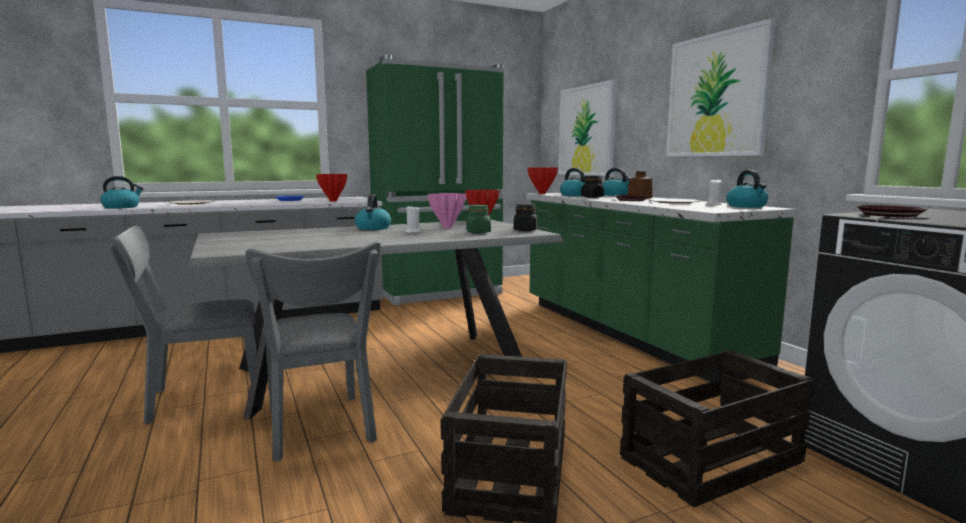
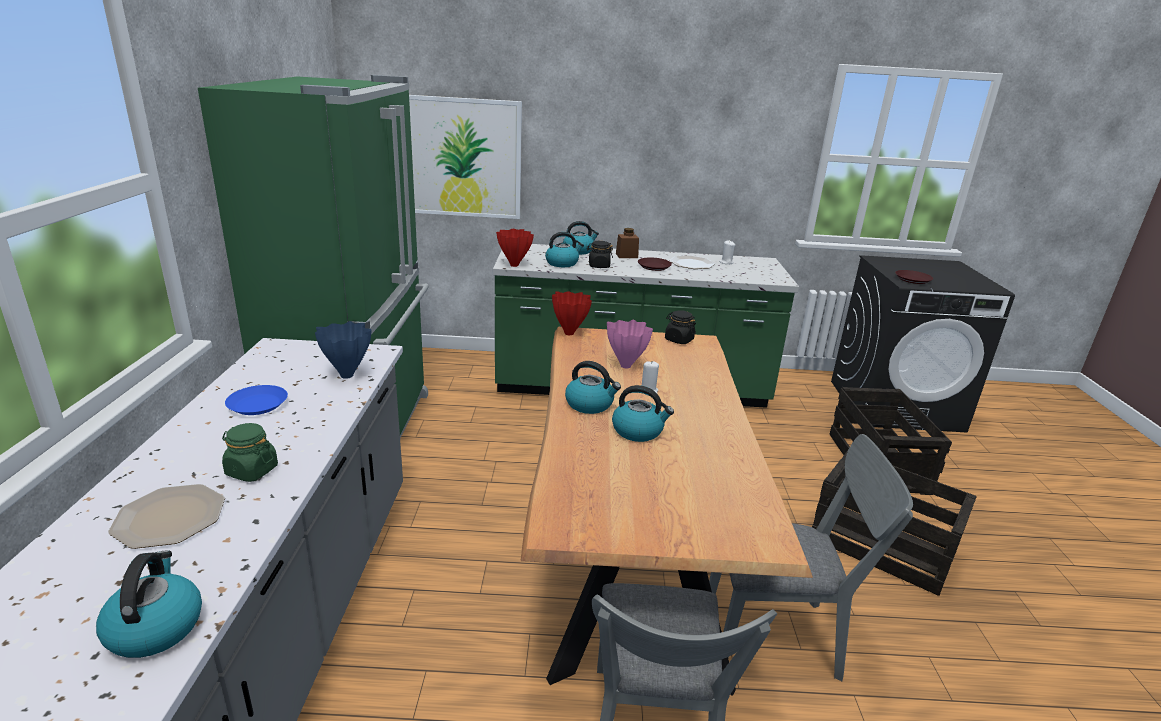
camera: 65 degrees left, 15 degrees up
(333, 201) = (348, 376): red vase -> blue vase
(383, 368) = (632, 554): grey dining table -> brown dining table
(478, 232) = (679, 362): green jar -> green jar (251, 471)
(717, 95) = (674, 146): picture -> none
(747, 206) = (750, 261): kettle -> kettle (638, 431)

